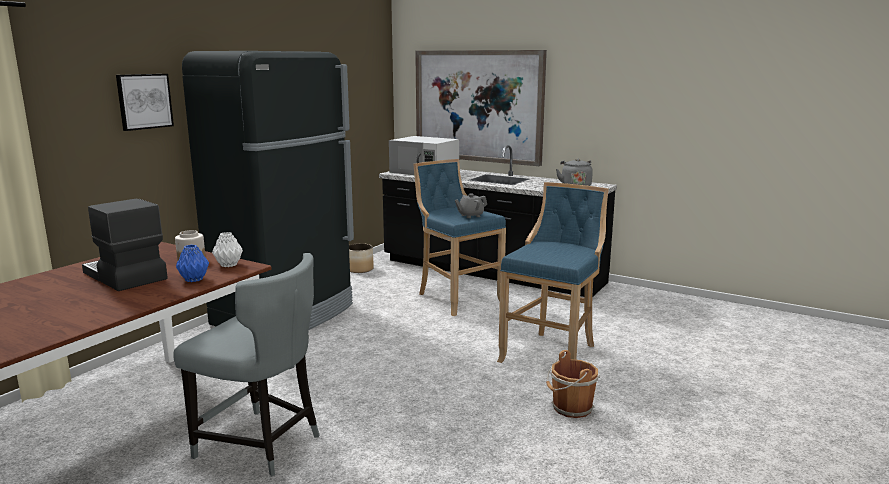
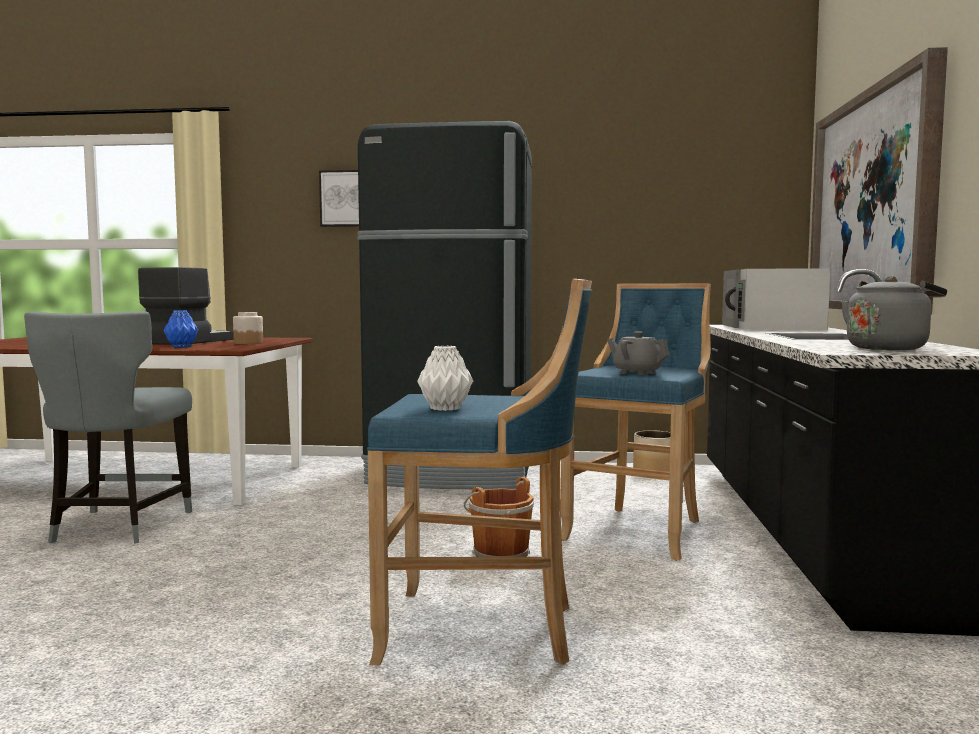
camera: 65 degrees right, 10 degrees down
(228, 265) = (235, 346): white vase -> white vase (444, 408)
(570, 408) = (251, 677): brown bucket -> brown bucket (498, 554)

